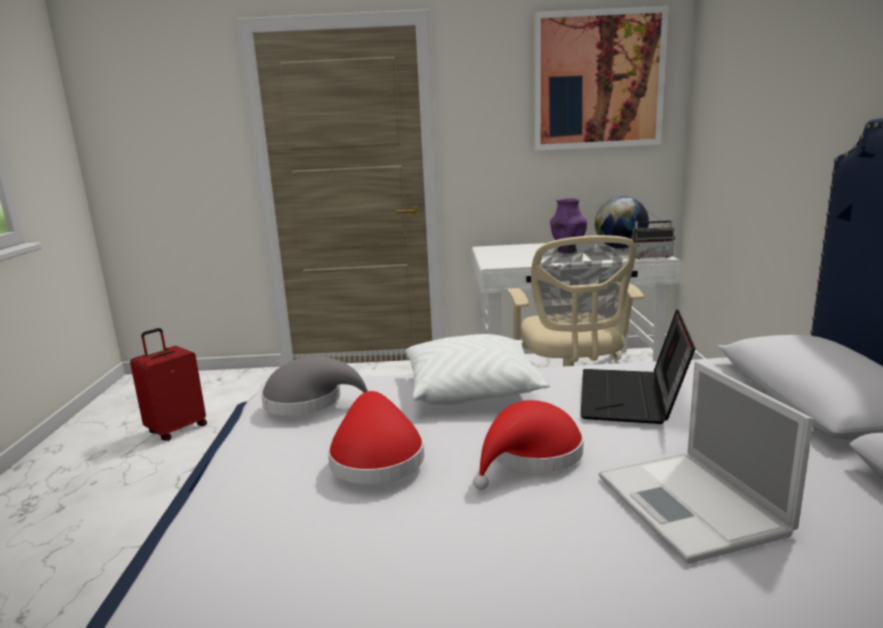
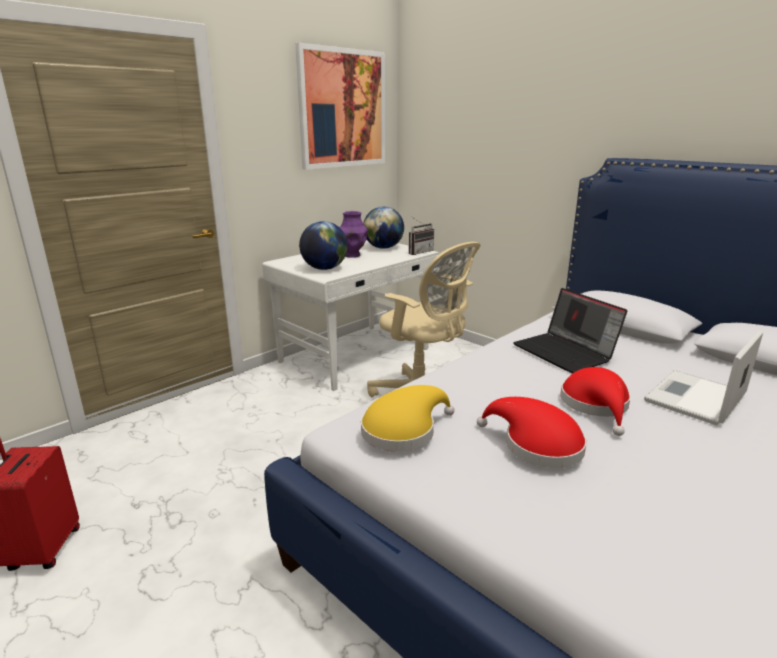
camera: 45 degrees left, 5 degrees up
(310, 401) = (403, 430): grey hat -> yellow hat
(473, 389) = (479, 378): white pillow -> none
(509, 258) = (324, 268): none -> globe
(693, 506) = (695, 398): laptop -> laptop turned 105 degrees clockwise

